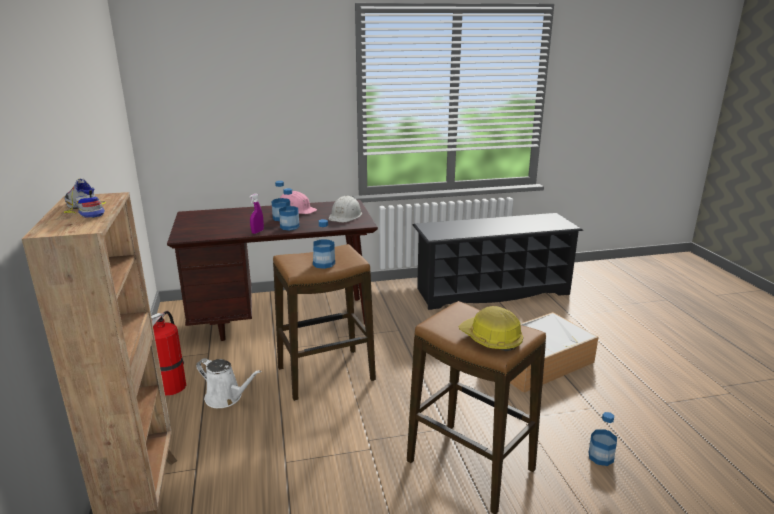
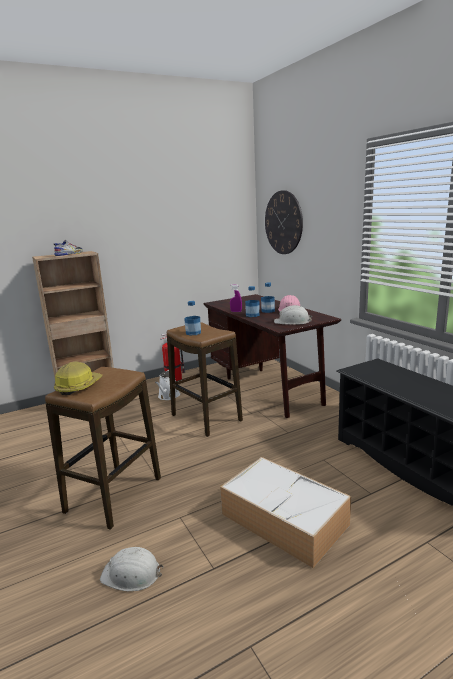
camera: 75 degrees right, 5 degrees down
(205, 99) = (283, 222): none -> wall clock
(600, 457) = (131, 574): bottle -> white hard hat

